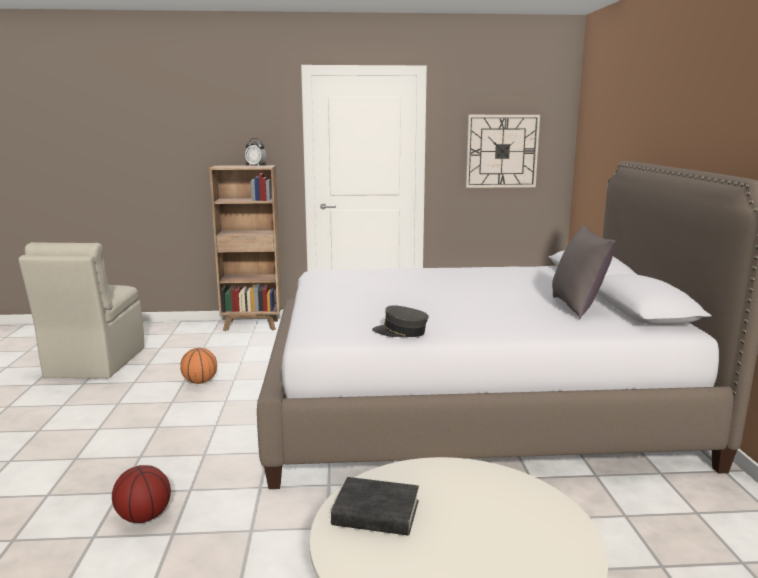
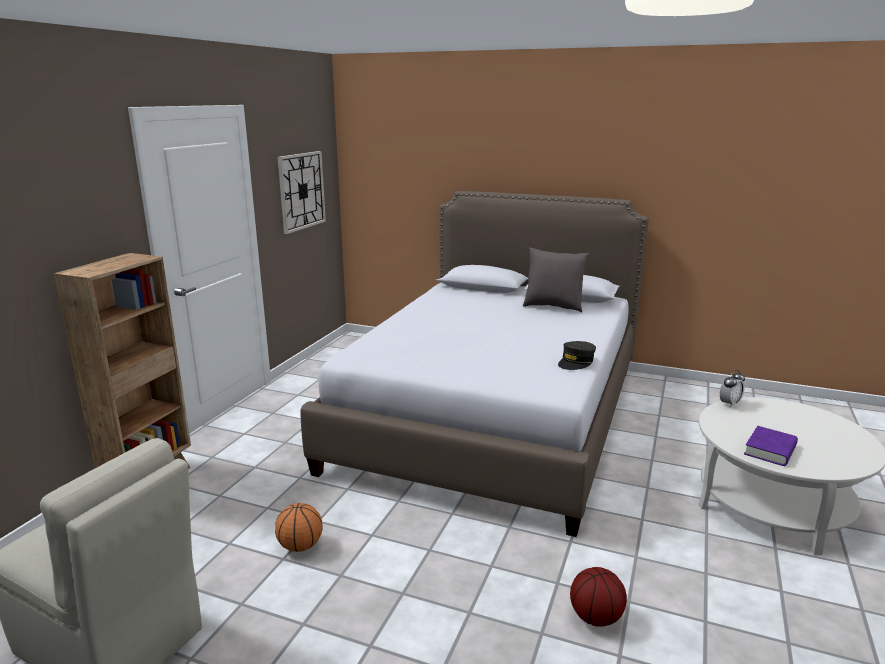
camera: 65 degrees left, 5 degrees up
(256, 166) = (124, 259): alarm clock -> alarm clock (729, 404)
(376, 513) = (770, 450): black book -> purple book

